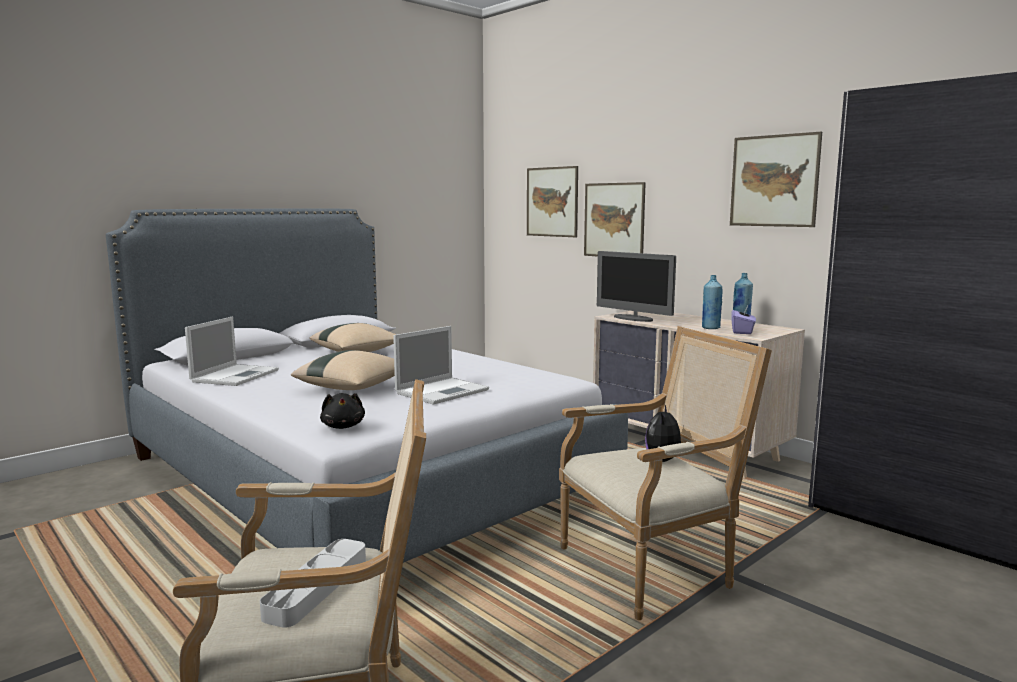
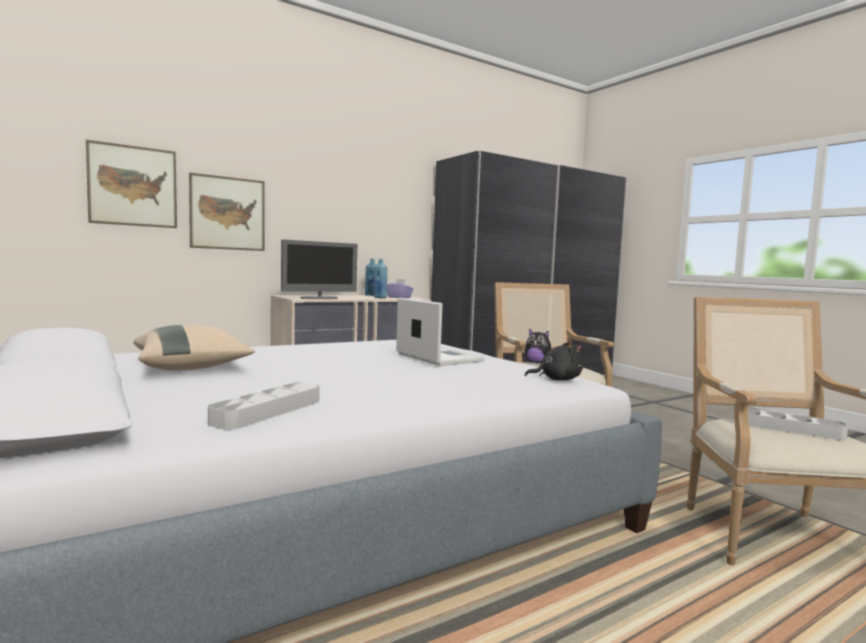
camera: 80 degrees left, 5 degrees down
(236, 375) = (268, 411): laptop -> grey tray
(354, 387) = (407, 373): beige pillow -> none
(774, 181) = (372, 195): picture -> none

